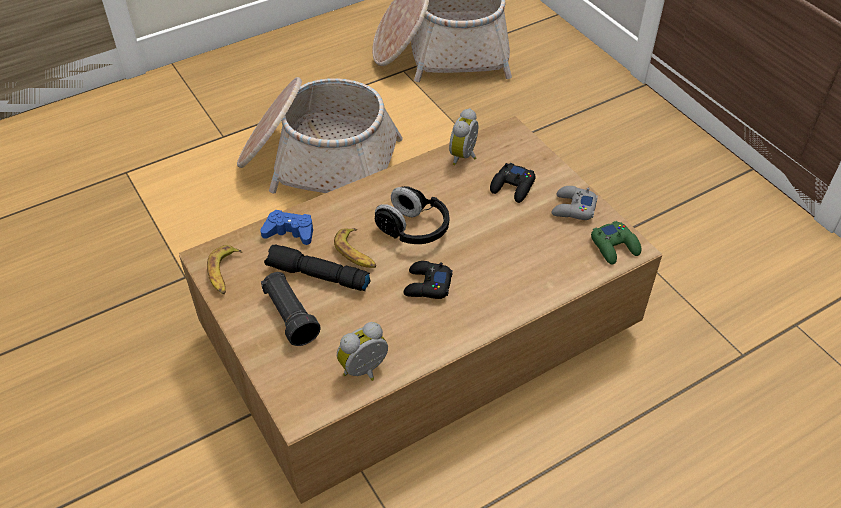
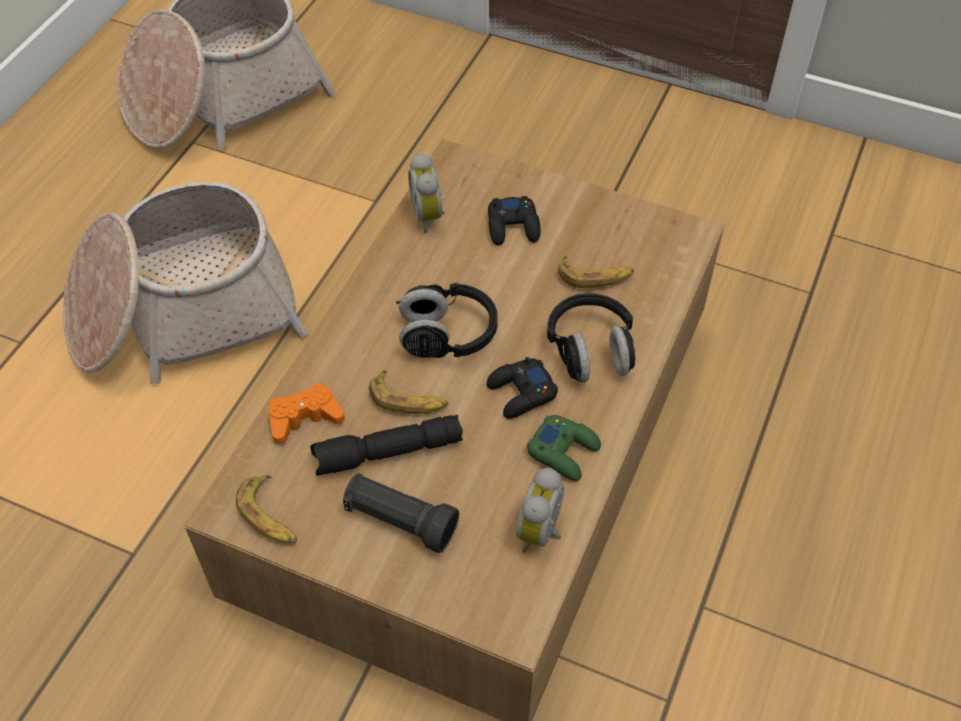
camera: 35 degrees left, 5 degrees up
(290, 232) = (304, 418): blue game controller -> orange game controller
(494, 284) = (590, 351): none -> black headphones
(539, 242) = (595, 276): none -> banana
(573, 208) = (597, 219): grey game controller -> none
(615, 246) = (674, 240): green game controller -> green game controller (564, 451)

